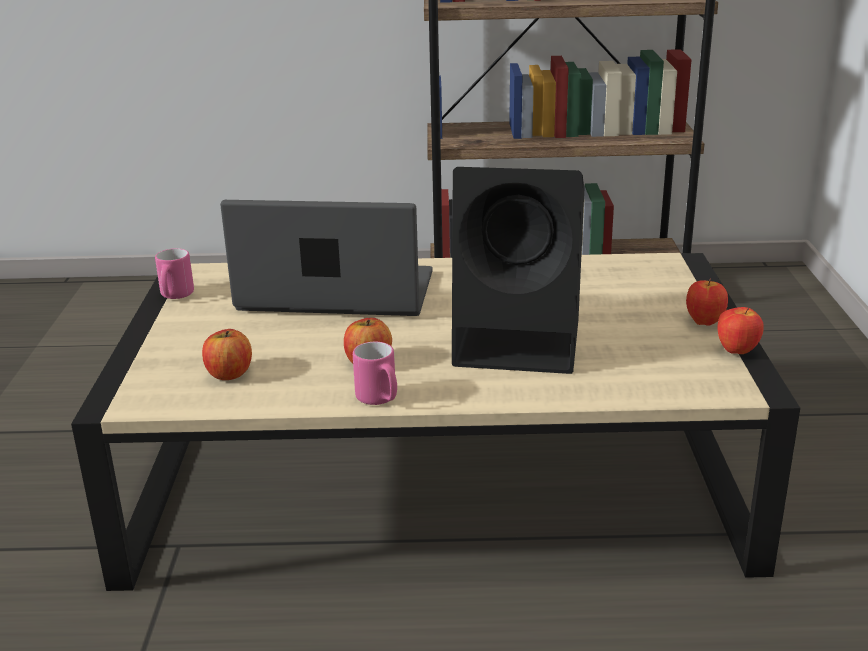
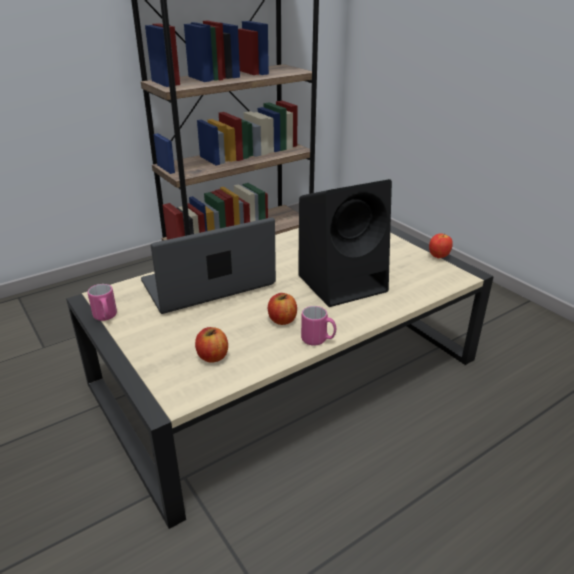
camera: 35 degrees left, 5 degrees up
(703, 322) = (407, 246): apple -> none

